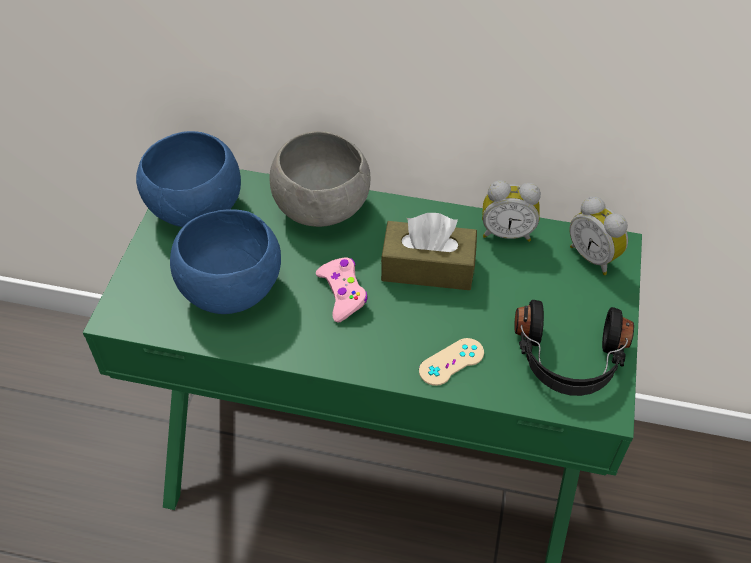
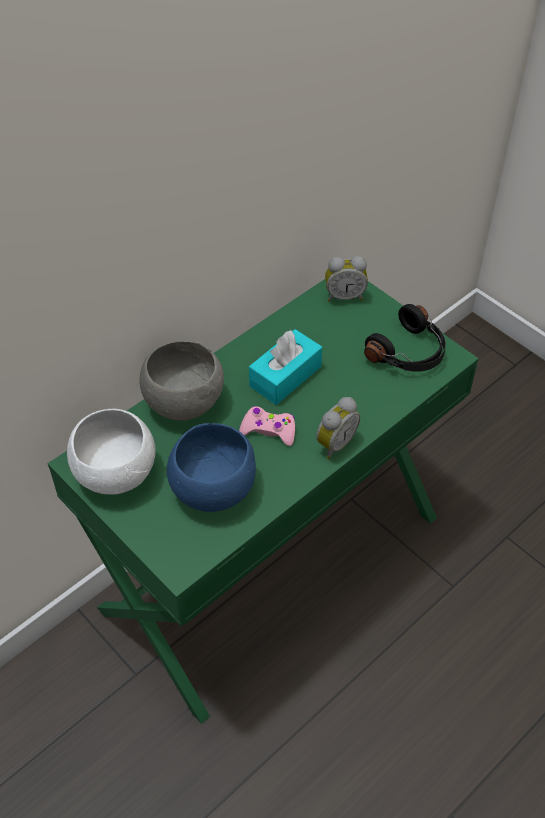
camera: 55 degrees left, 0 degrees up
(197, 209) = (117, 473): blue bowl -> white bowl
(428, 268) = (285, 376): brown tissue box -> turquoise tissue box
(451, 362) = (367, 406): beige game controller -> none
(506, 232) = (290, 323): alarm clock -> alarm clock (334, 443)

